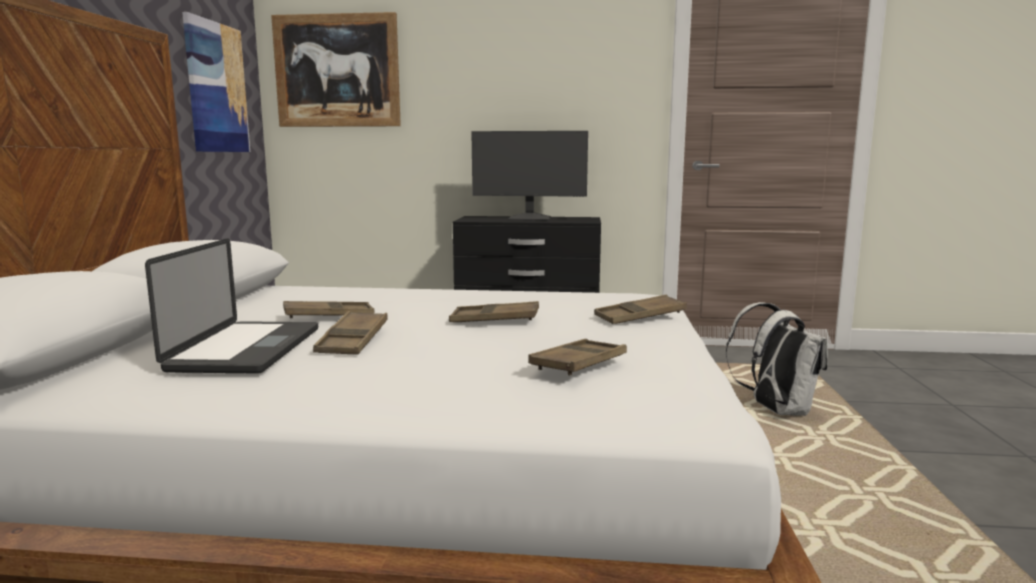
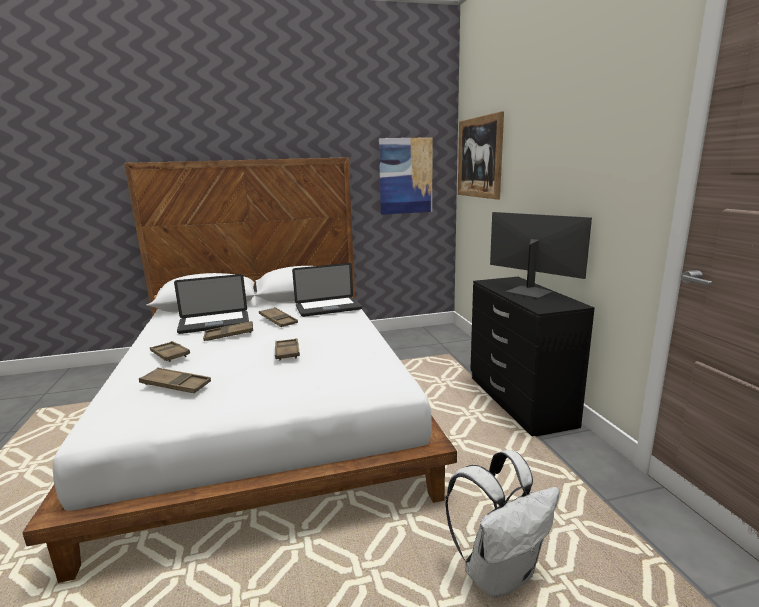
camera: 70 degrees right, 5 degrees up
(324, 293) = (328, 308): none -> laptop
(530, 218) = (529, 292): monitor -> monitor turned 150 degrees clockwise
(640, 316) = (310, 389): brown tray -> brown tray (170, 355)

